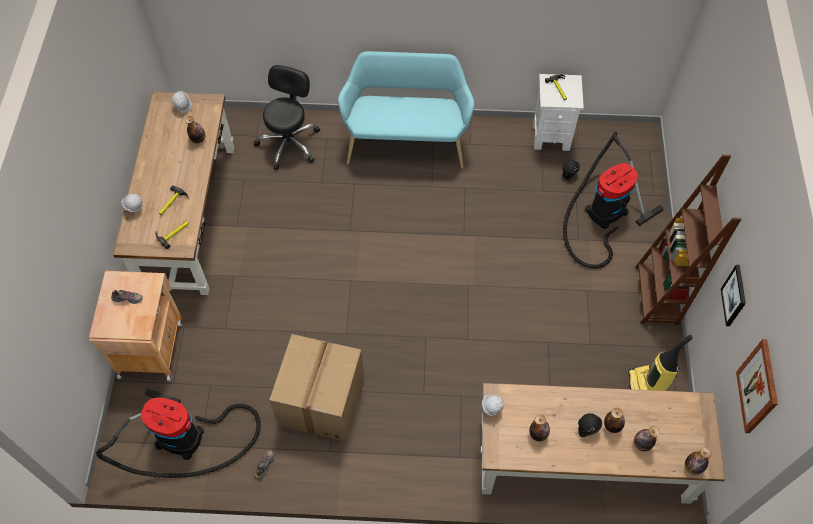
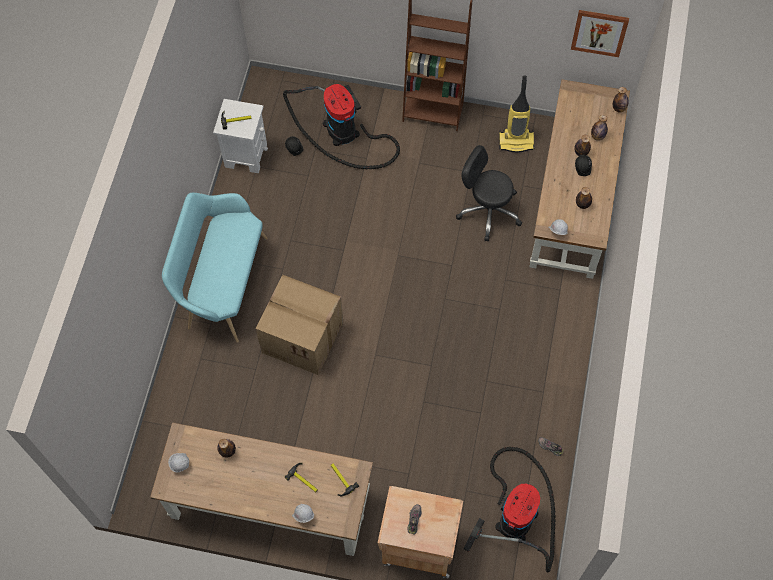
camera: 80 degrees left, 5 degrees up
(290, 141) = (195, 395): black office chair -> black office chair (486, 210)
(322, 403) = (497, 393): cardboard box -> cardboard box (304, 337)
(734, 295) = (513, 30): picture -> none

